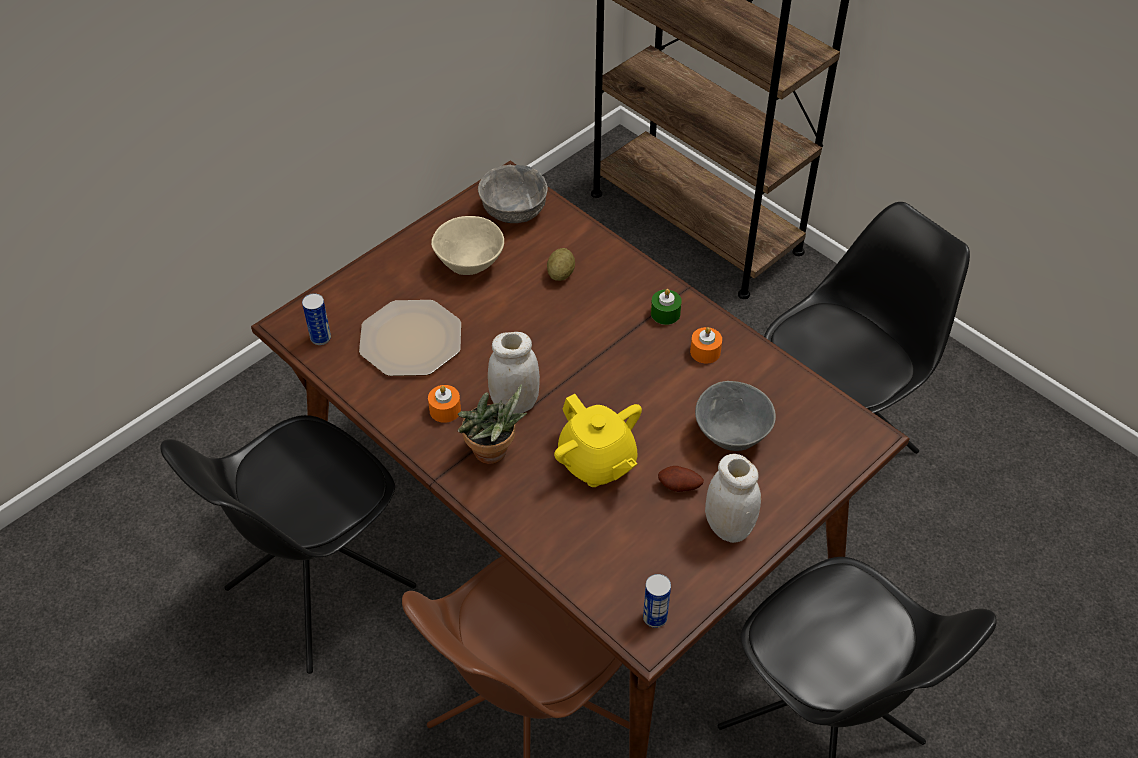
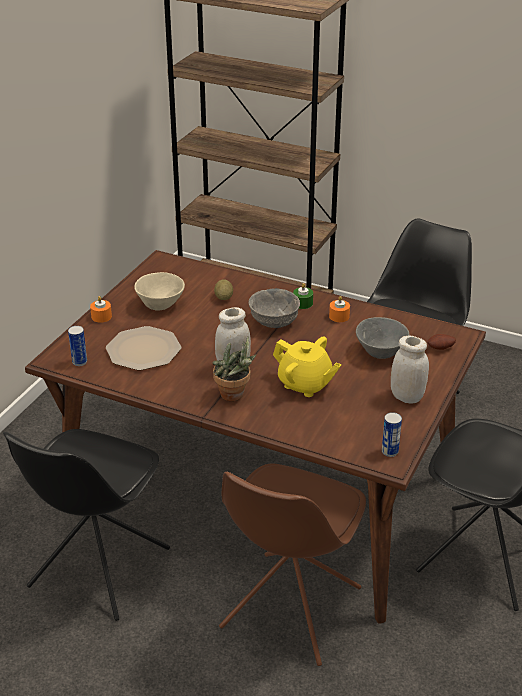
camera: 20 degrees left, 15 degrees down
(445, 410) = (188, 380): orange candle -> orange candle (101, 316)
(513, 211) = (173, 273): grey bowl -> grey bowl (273, 322)
(679, 487) = (364, 384): potato -> potato (441, 349)

